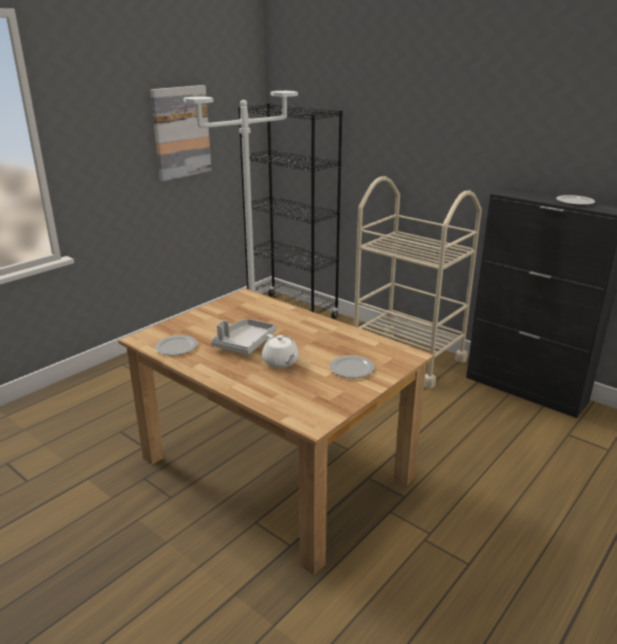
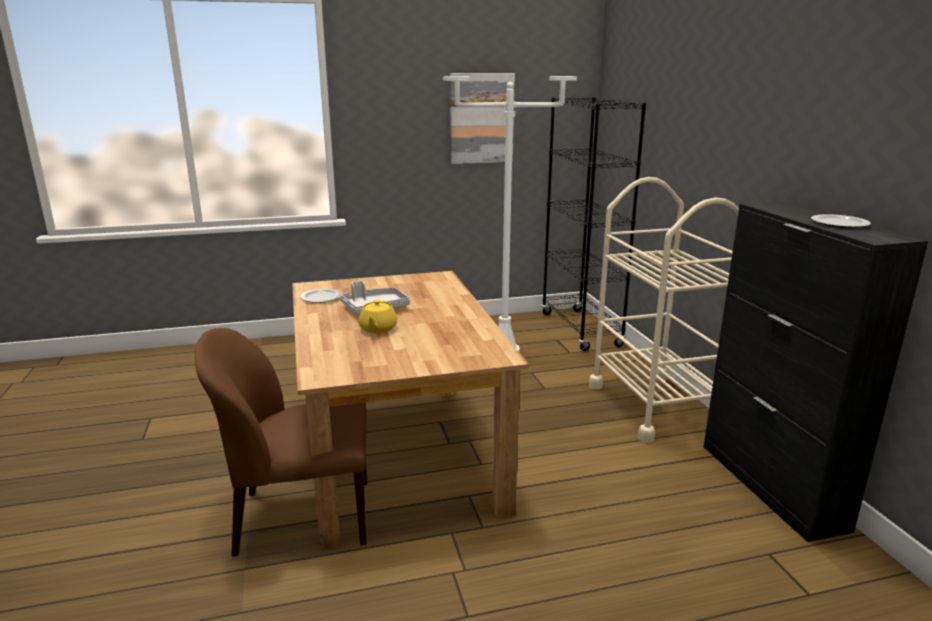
camera: 35 degrees right, 5 degrees down
(265, 558) = (301, 517): none -> brown chair
(280, 362) = (377, 329): white teapot -> yellow teapot
(352, 369) = (427, 351): plate -> none

